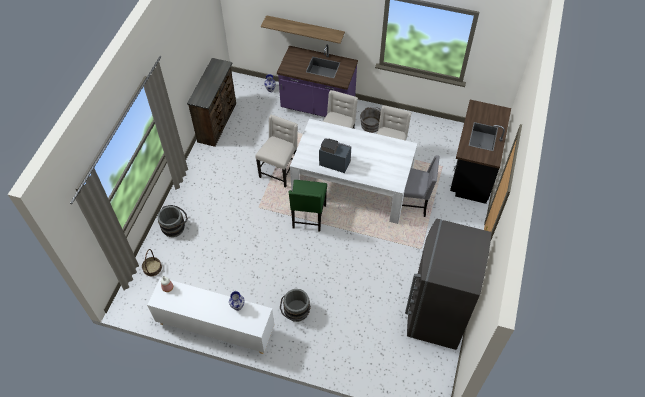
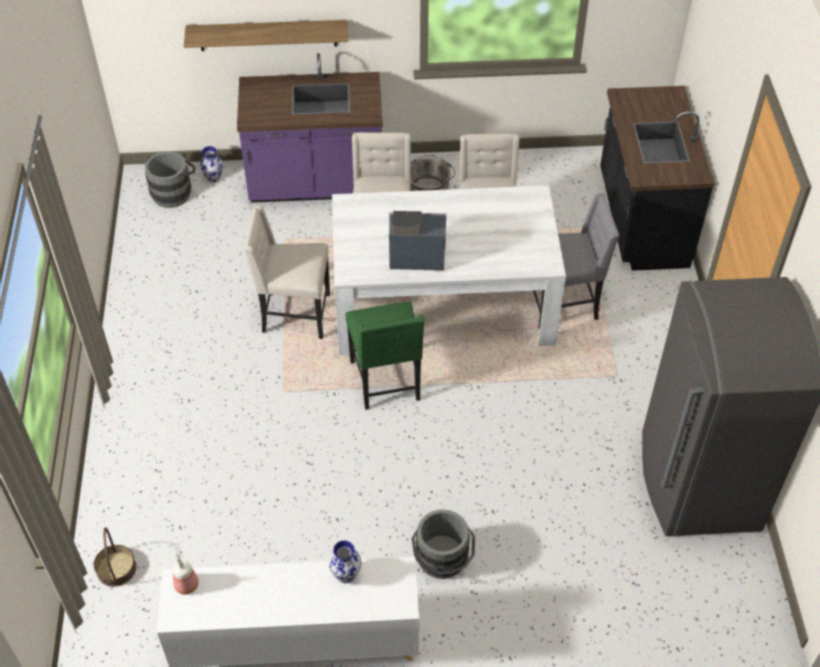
camera: 20 degrees left, 5 degrees down
(175, 226) = (131, 475): grey bucket -> grey bucket (174, 192)
(218, 122) = (136, 261): brown dresser -> none
(279, 170) = (294, 314): beige chair -> beige chair turned 90 degrees counterclockwise

